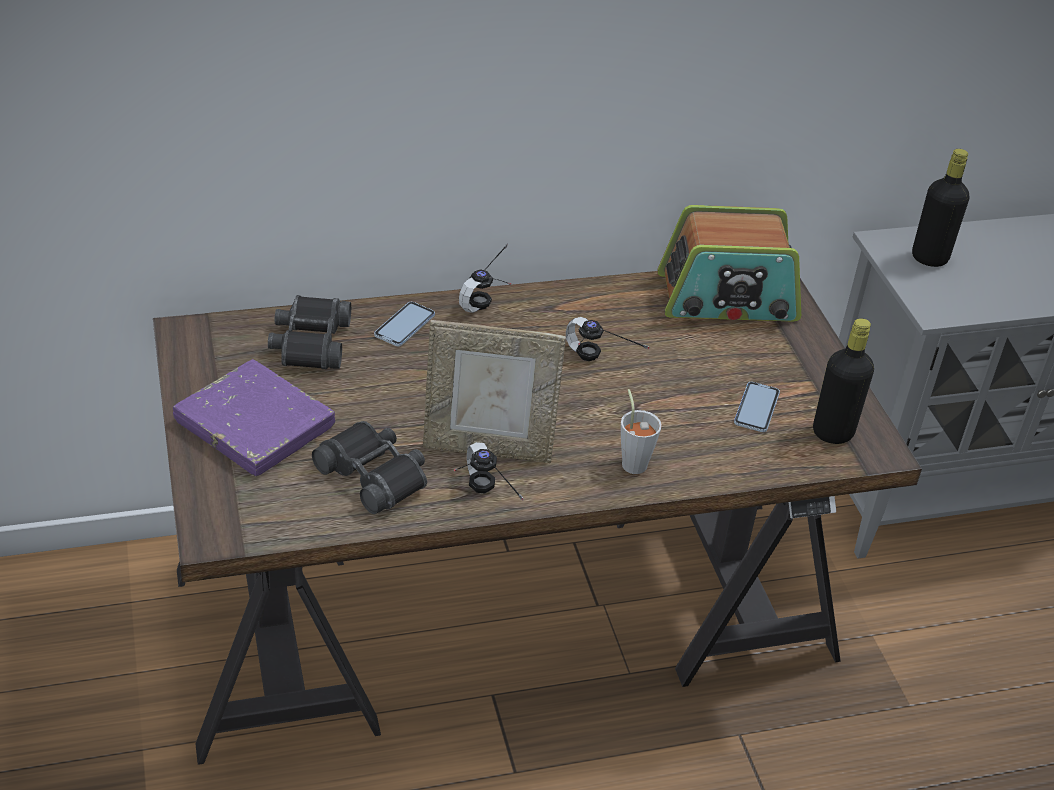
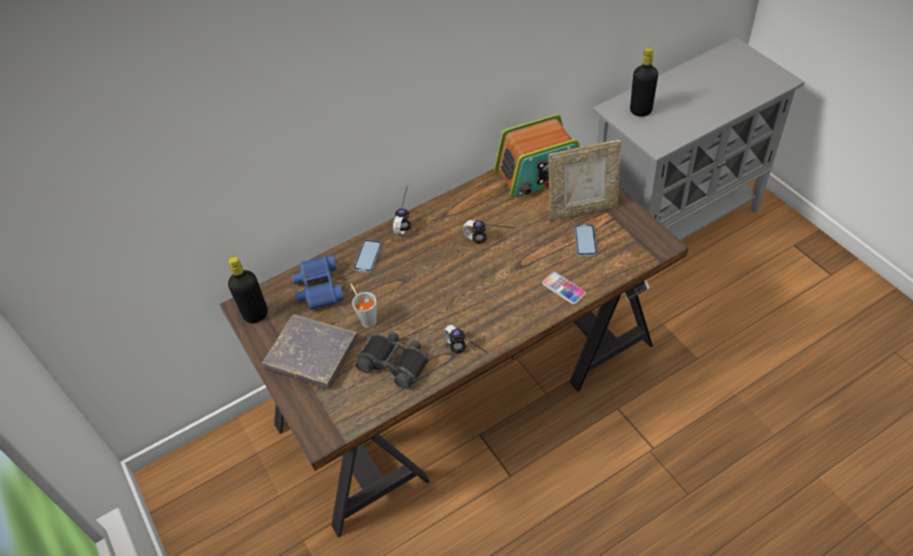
camera: 10 degrees left, 10 degrees up
(255, 424) = (312, 354): purple book -> grey book
(310, 343) = (319, 288): black binoculars -> blue binoculars
(488, 448) = (450, 321): picture frame -> picture frame (582, 209)
(633, 461) = (533, 300): grey cup -> grey cup (367, 319)
(689, 461) = (563, 288): none -> phone
(832, 433) = (632, 242): black bottle -> black bottle (256, 314)

